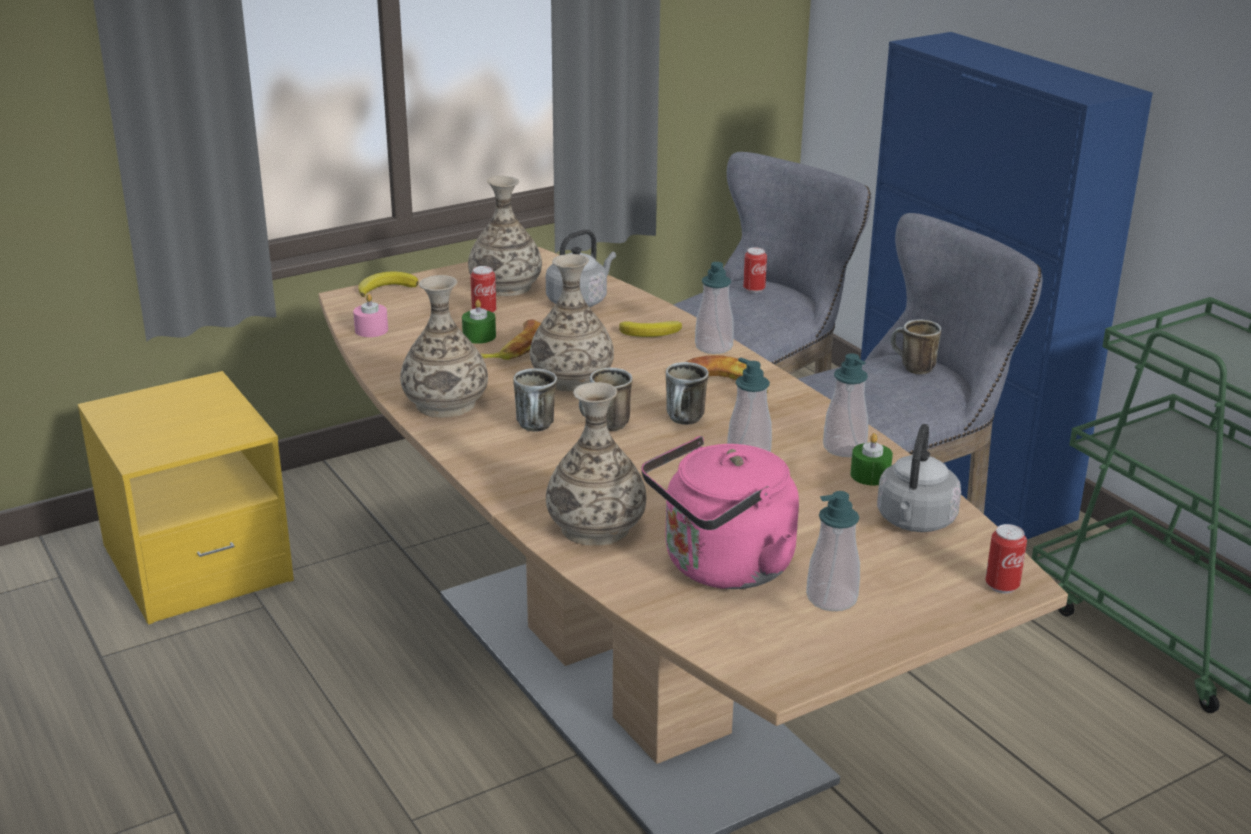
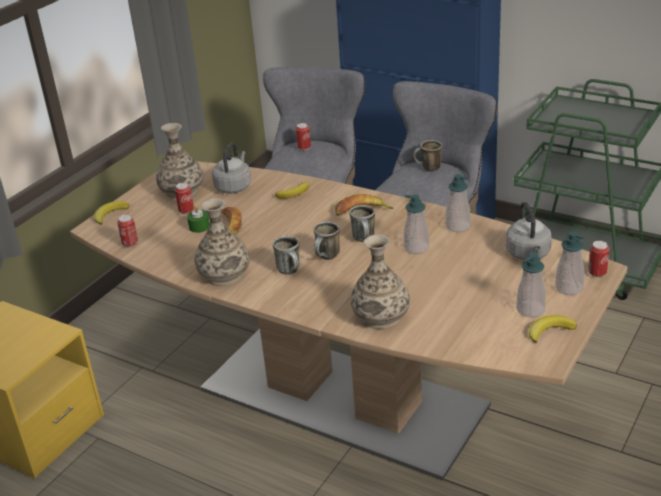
camera: 25 degrees left, 5 degrees up
(371, 330) = (130, 244): pink candle -> can
(571, 378) = (279, 235): vase -> none
(713, 347) = (335, 190): soap dispenser -> soap dispenser (569, 288)
(722, 567) = (464, 314): pink kettle -> none
(829, 638) = (549, 331): none -> banana
(870, 475) = (484, 237): green candle -> none

